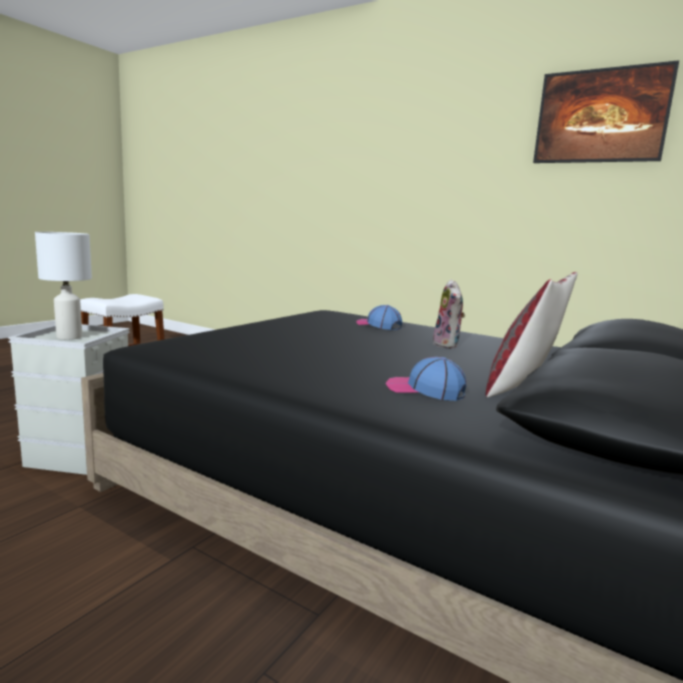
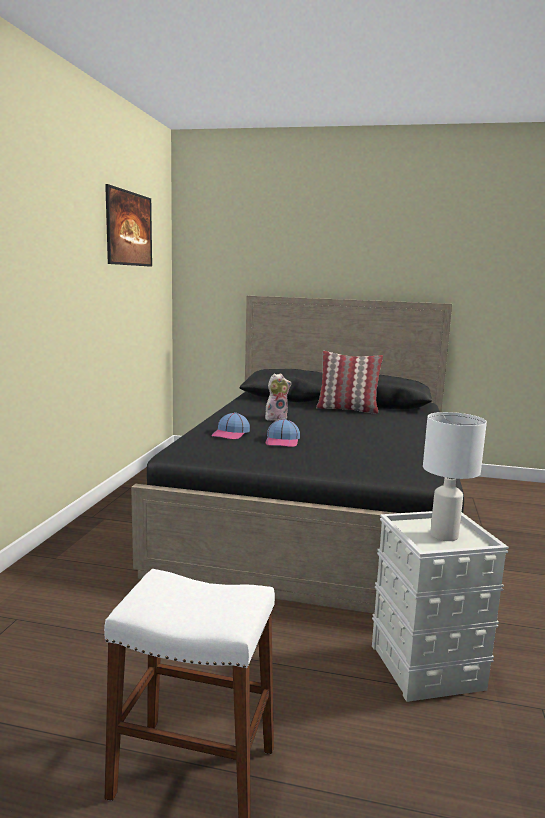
camera: 110 degrees left, 0 degrees up
(425, 390) = (387, 420): cap -> cap (282, 441)

